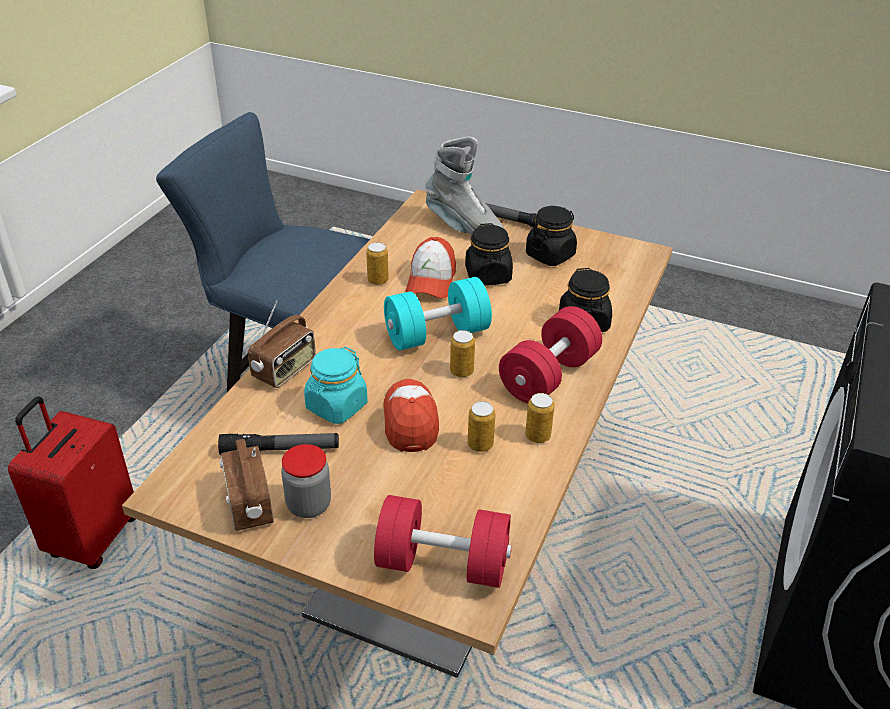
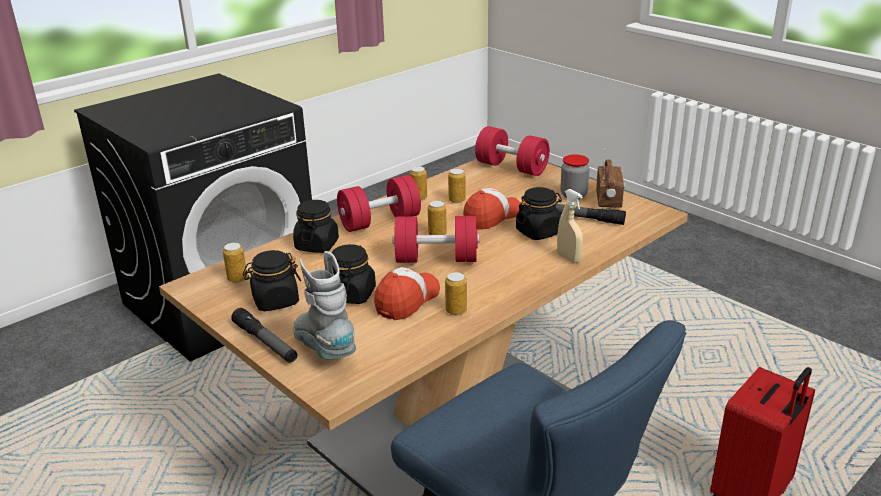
camera: 155 degrees left, 10 degrees down
(285, 370) = (568, 258): radio -> beige spray bottle
(336, 406) = (538, 232): turquoise jar -> black jar
(410, 421) = (492, 217): cap -> cap turned 150 degrees counterclockwise
(437, 334) = (436, 259): turquoise dumbbell -> red dumbbell
(612, 267) = (237, 279): none -> can

